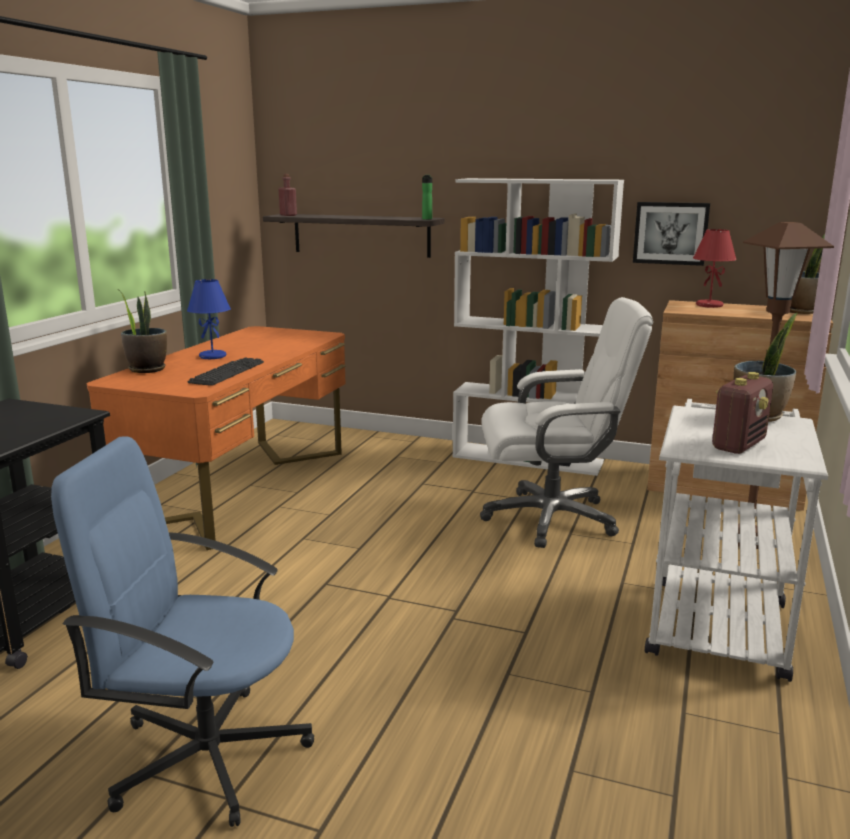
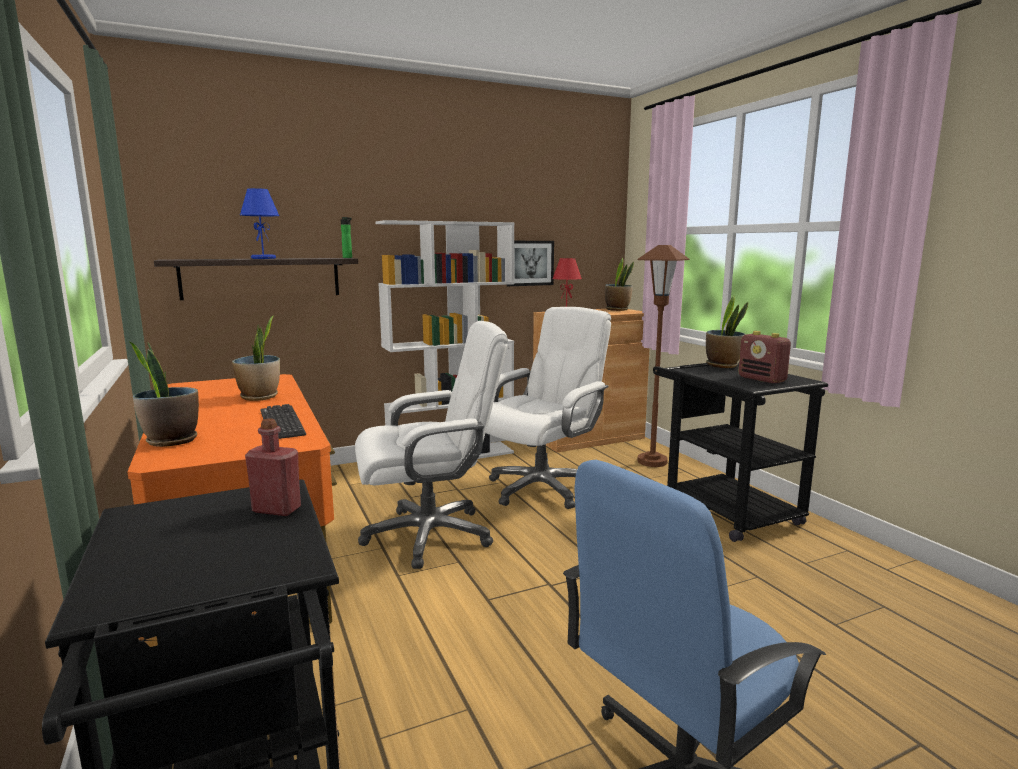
camera: 45 degrees left, 5 degrees down
(213, 356) = (214, 414): blue table lamp -> blue table lamp (263, 258)
(271, 349) = (260, 397): none -> potted plant
(288, 215) = (181, 259): red bottle -> red bottle (276, 509)
(378, 519) = (430, 535): none -> white office chair
(717, 619) = (722, 508): white cart -> black cart
(738, 445) = (762, 380): radio -> radio turned 150 degrees clockwise

